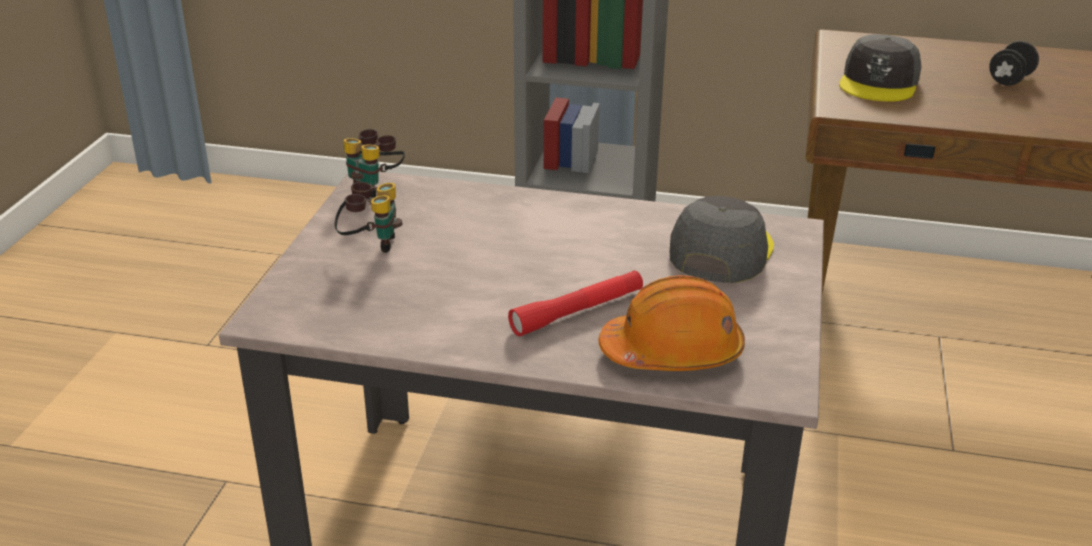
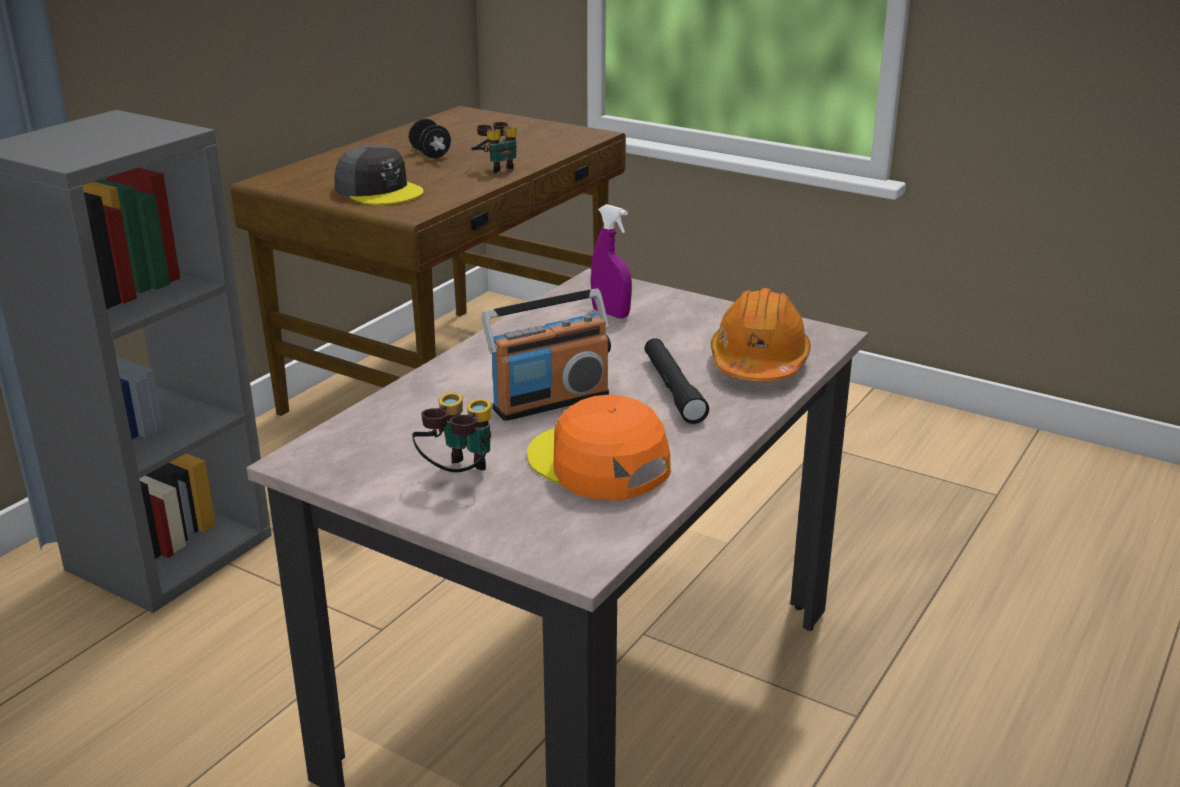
camera: 70 degrees left, 5 degrees down
(375, 187) = (319, 456): binoculars -> binoculars (497, 168)
(416, 299) = (598, 464): none -> orange cap
(514, 256) = (550, 401): none -> radio
(577, 312) = (673, 389): red flashlight -> black flashlight
(720, 251) = (610, 313): grey cap -> purple spray bottle

